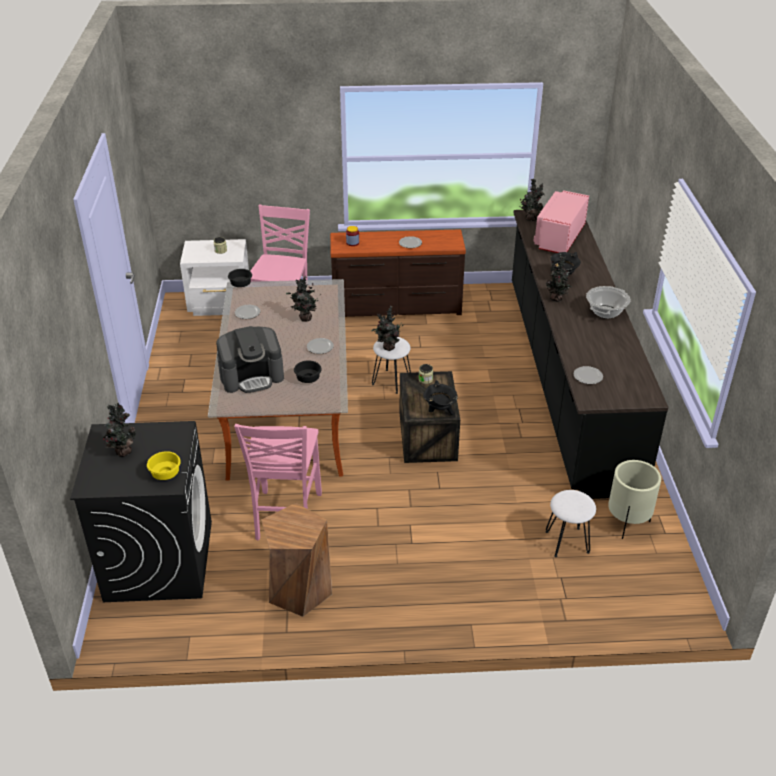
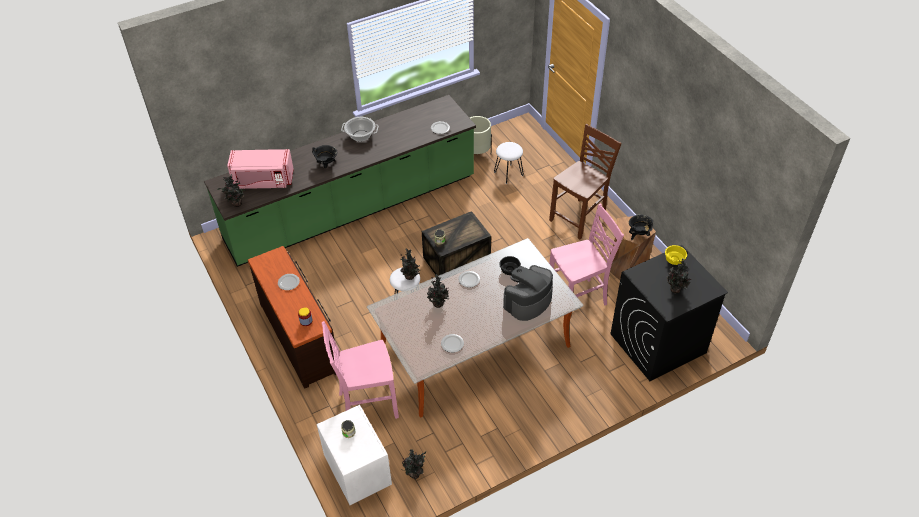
camera: 115 degrees left, 10 degrees up
(240, 284) = (413, 370): black bowl -> none
(252, 376) = (527, 301): coffee machine -> coffee machine turned 90 degrees counterclockwise
(427, 583) = (579, 218): none -> brown chair
(439, 411) = (469, 222): black cooking pot -> black cooking pot (639, 235)
(557, 299) = (357, 160): potted plant -> potted plant (415, 473)
(567, 379) = (351, 209): black counter -> green counter

